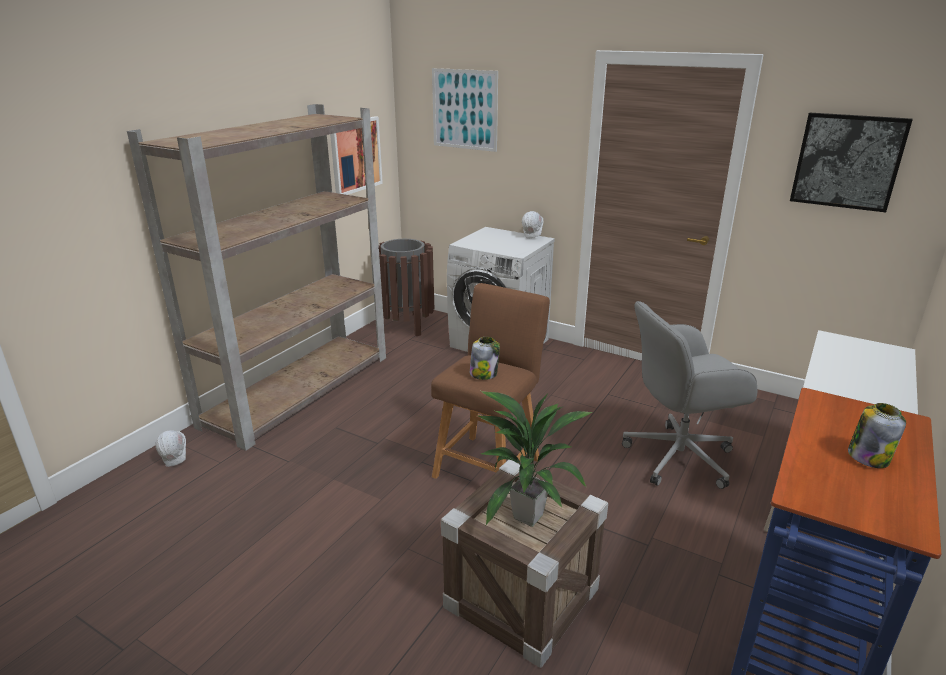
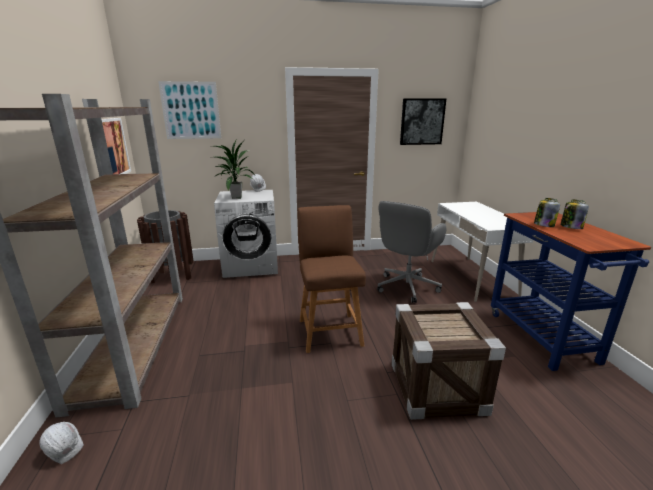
camera: 40 degrees left, 5 degrees down
(484, 374) = (335, 263): jar -> jar (543, 225)
(527, 515) = (445, 327): potted plant -> potted plant (236, 197)

